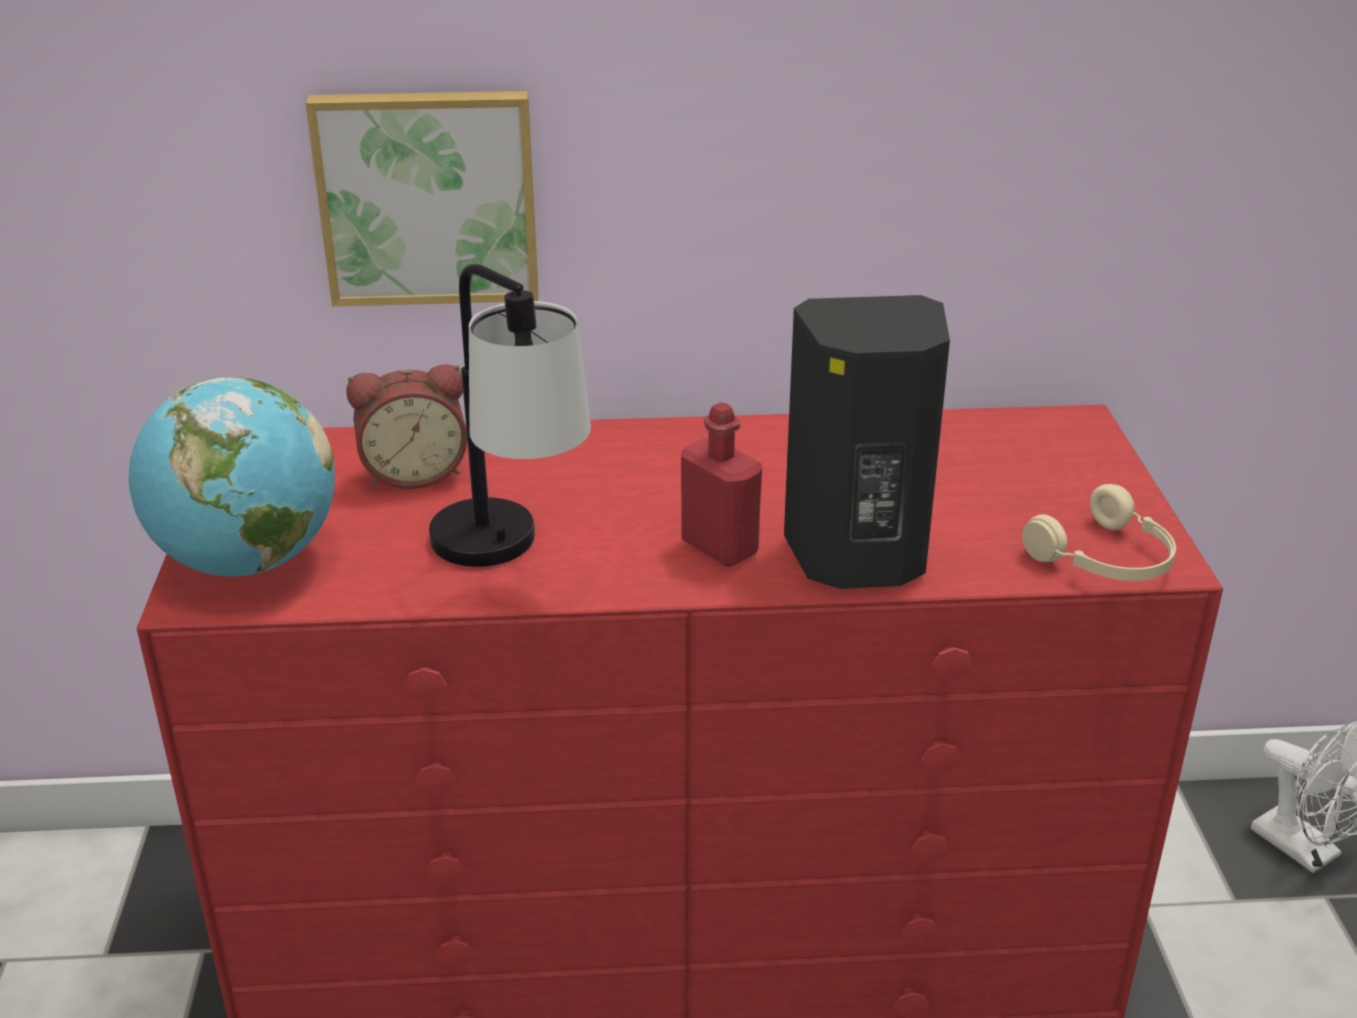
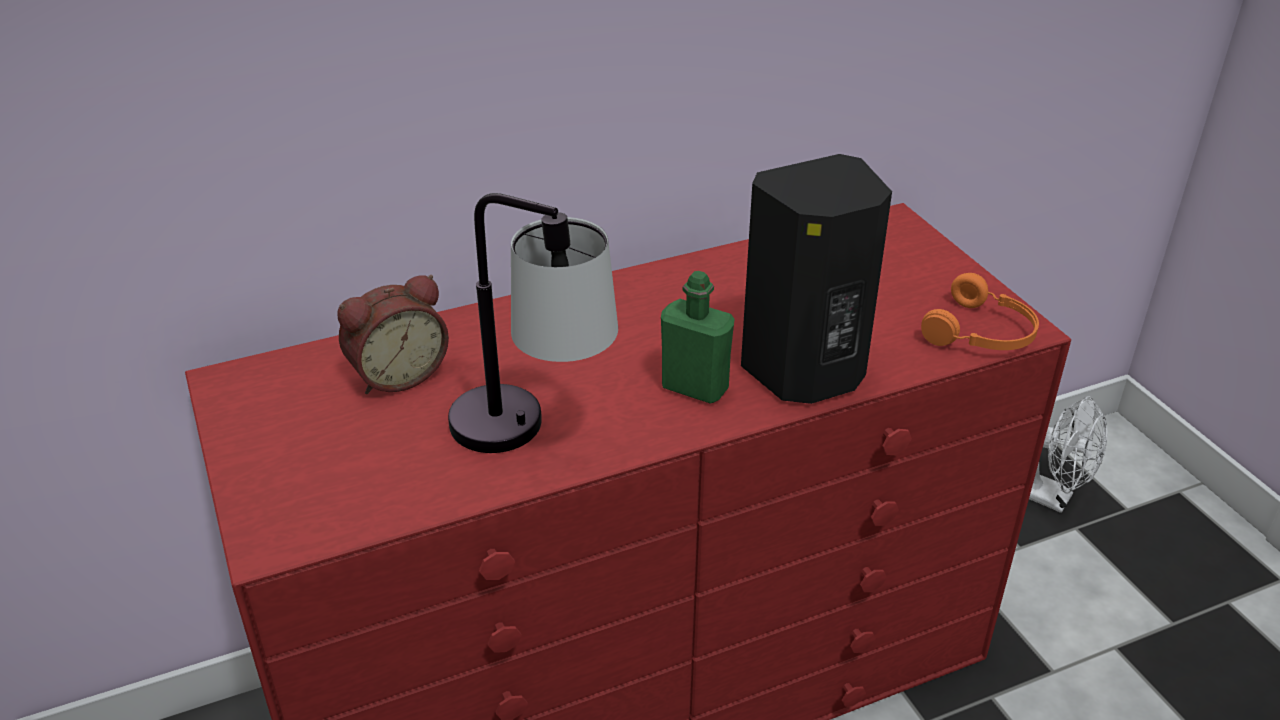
camera: 20 degrees left, 5 degrees up
(247, 562) = (298, 494): globe -> none
(428, 196) = (364, 125): picture -> none
(719, 547) = (695, 387): red bottle -> green bottle
(1106, 560) = (982, 334): beige headphones -> orange headphones

